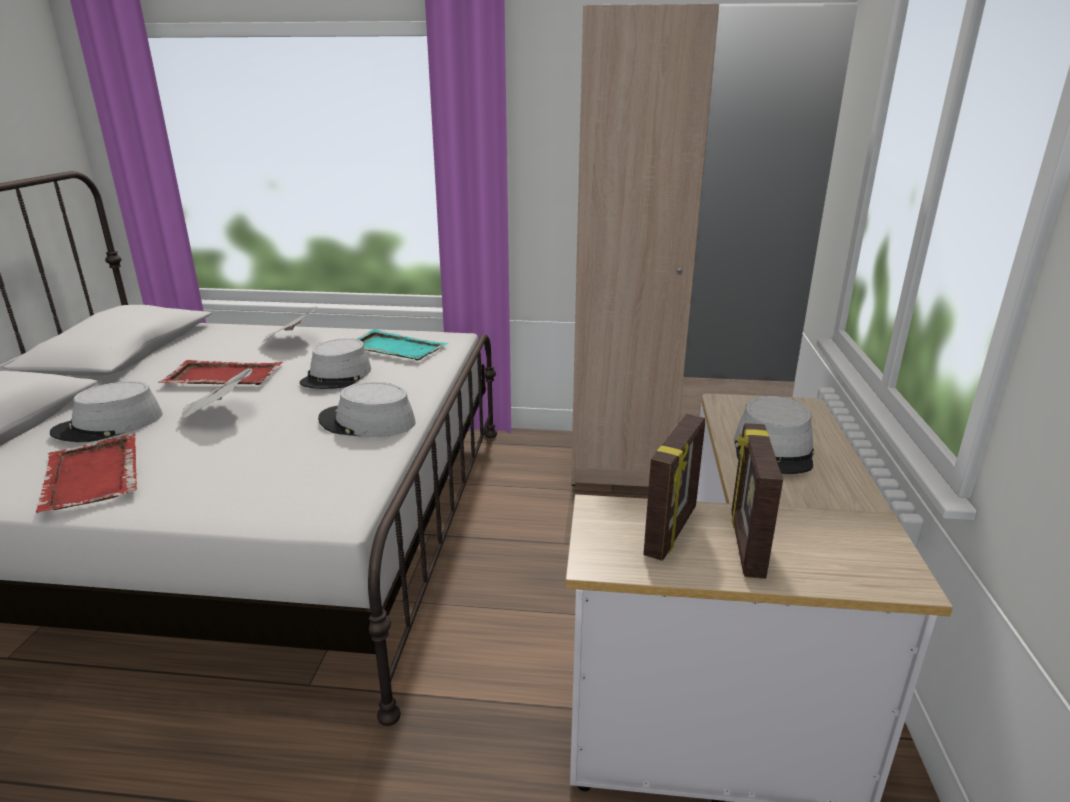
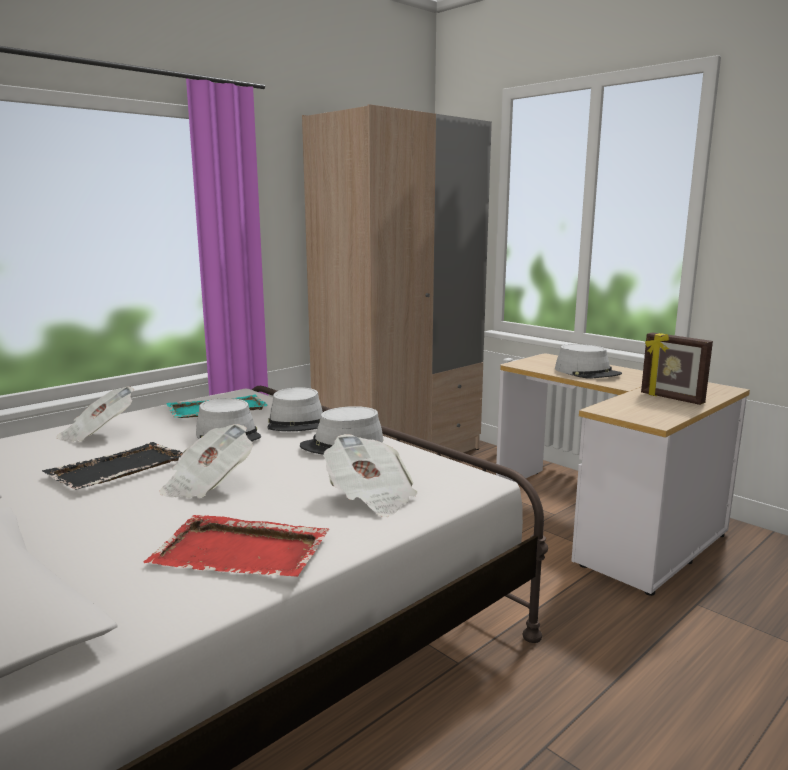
camera: 50 degrees left, 10 degrees down
(109, 425) = (121, 531): grey hat -> grey hat (296, 422)
(222, 376) = (117, 469): red tray -> black tray
(241, 482) = (370, 497): none -> newspaper
(672, 531) = (644, 404): picture frame -> none

